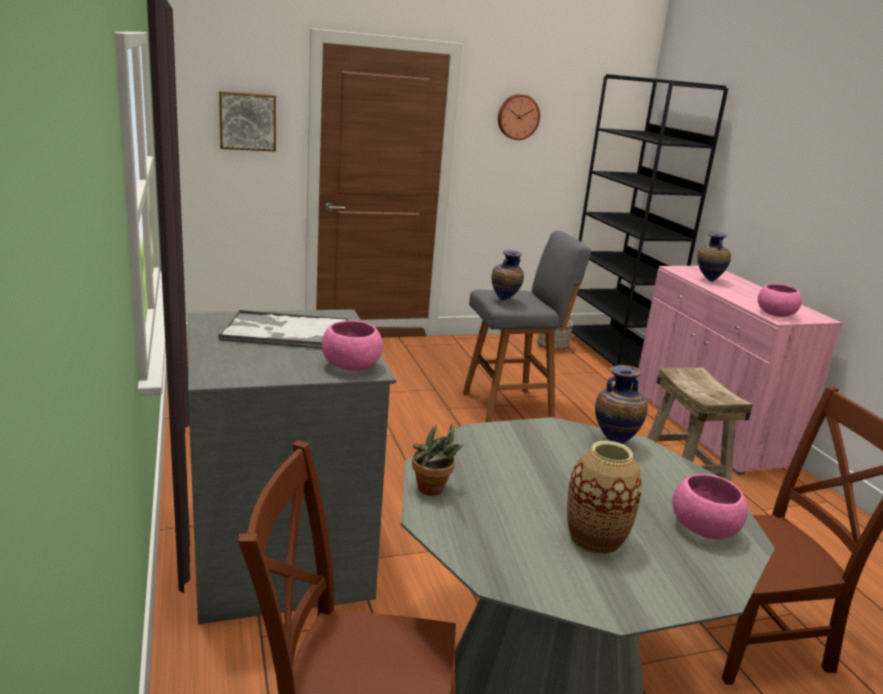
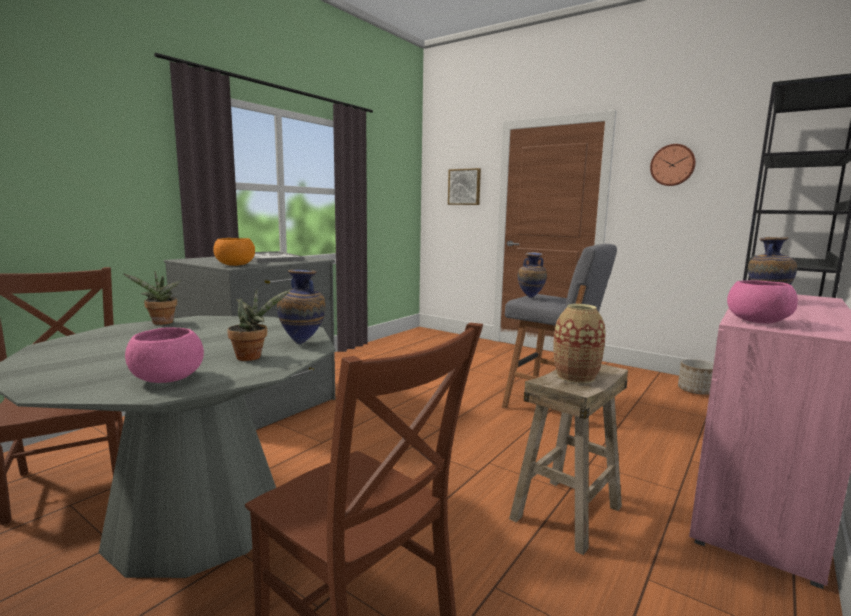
camera: 55 degrees right, 10 degrees down
(351, 366) = (235, 265): pink bowl -> orange bowl
(595, 538) = (122, 355): vase -> vase (576, 377)
(650, 477) = (252, 357): none -> potted plant

